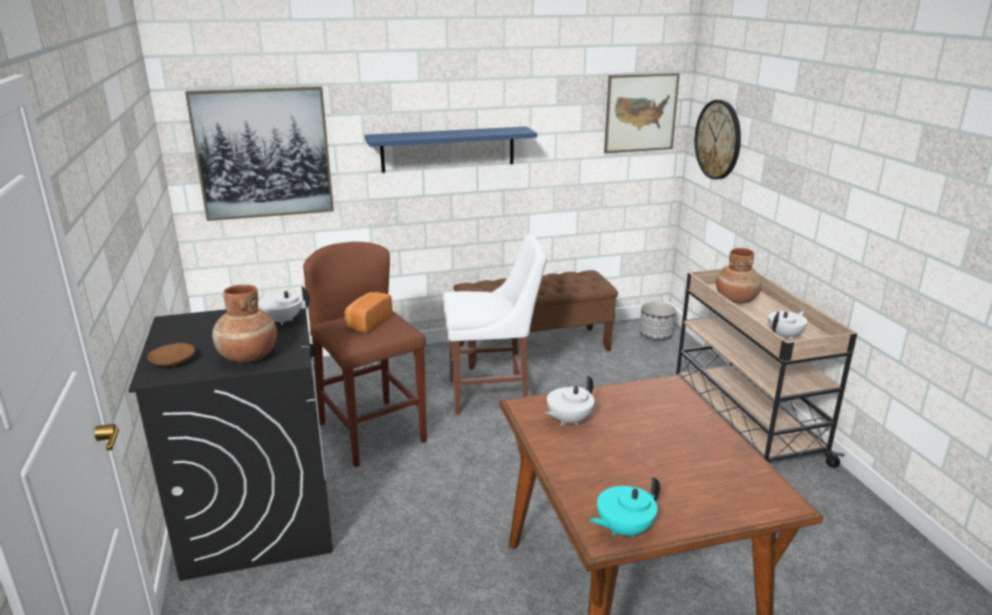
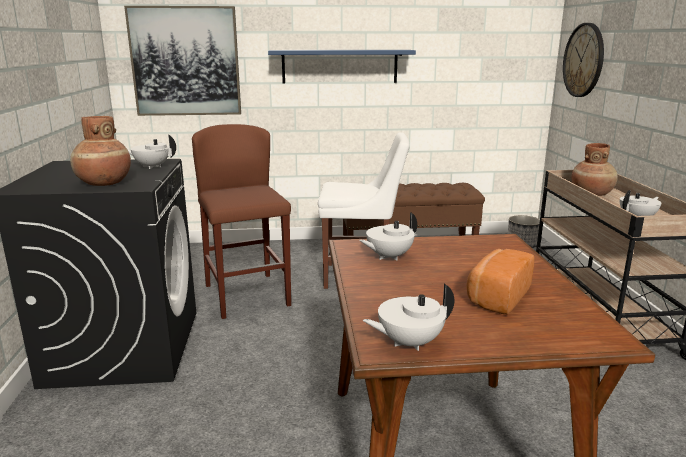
camera: 10 degrees right, 5 degrees down
(173, 361) = (40, 182): brown plate -> none
(367, 322) = (244, 191): bread -> bread (496, 297)
(623, 529) = (409, 342): turquoise teapot -> white teapot
(641, 113) = (514, 42): picture -> none

